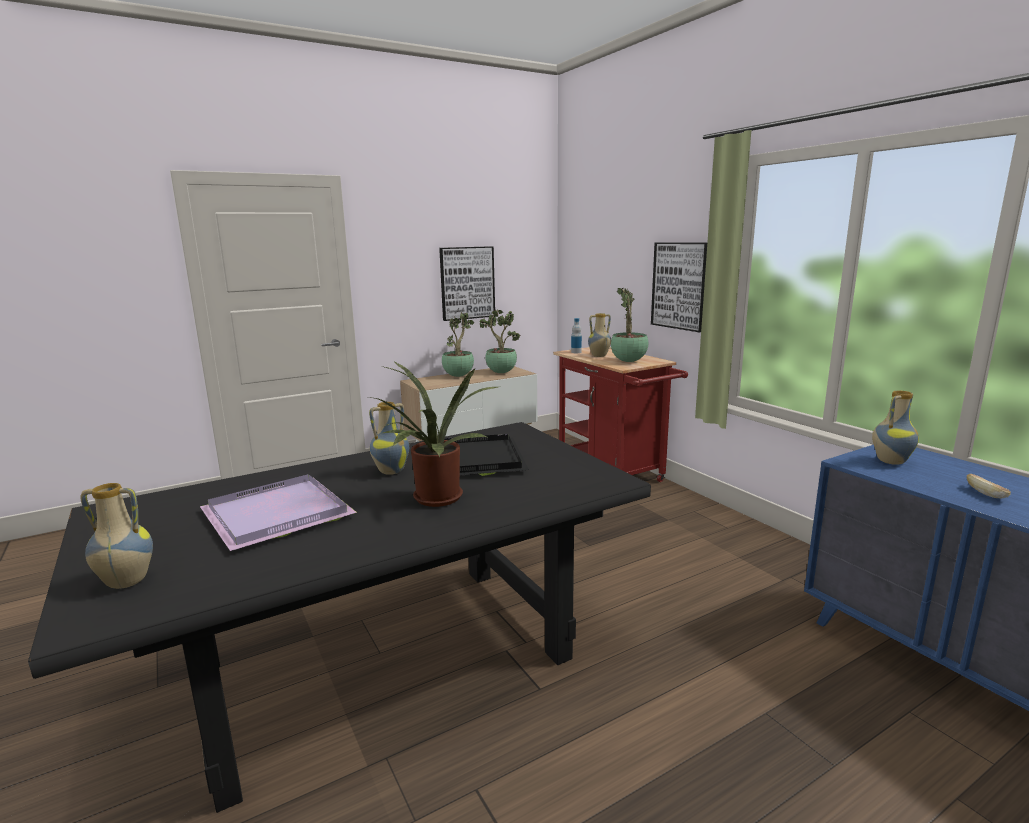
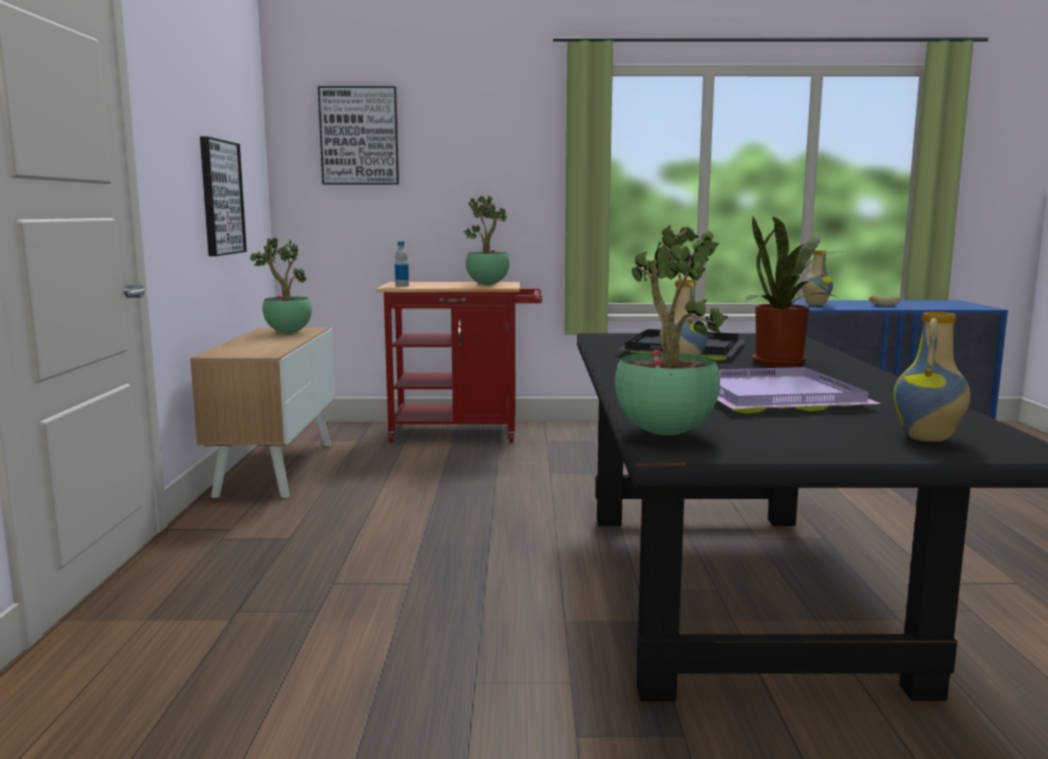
camera: 60 degrees left, 5 degrees down
(458, 376) = (251, 342): potted plant -> potted plant (663, 432)
(599, 356) = (440, 285): vase -> none
(680, 285) = (514, 196): picture -> picture (359, 136)

